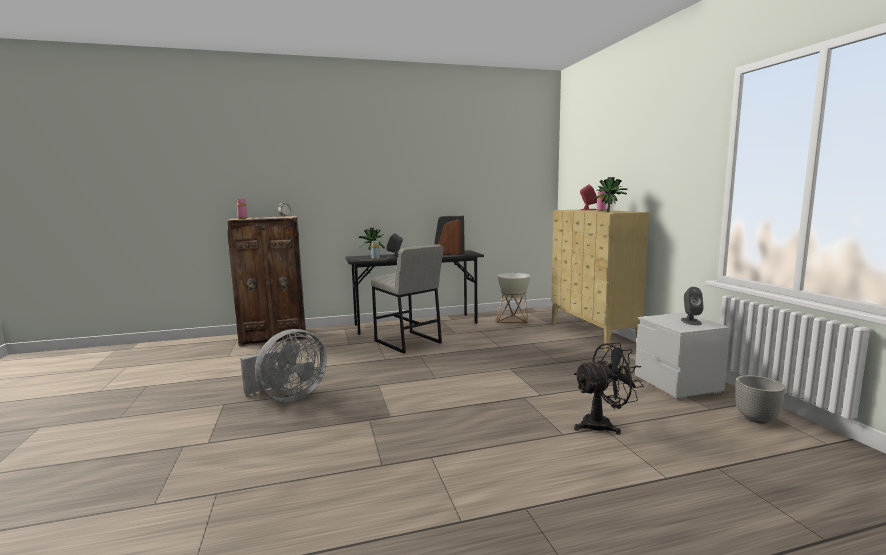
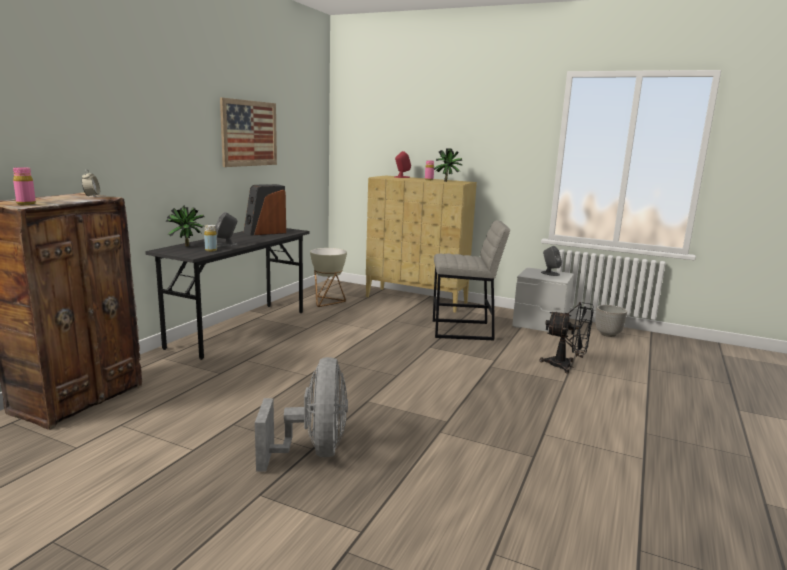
camera: 50 degrees left, 5 degrees up
(409, 342) = (285, 350): grey chair -> grey chair (464, 330)
(451, 177) = (249, 133): none -> picture
(603, 424) = (566, 366): black fan -> black fan turned 90 degrees clockwise

